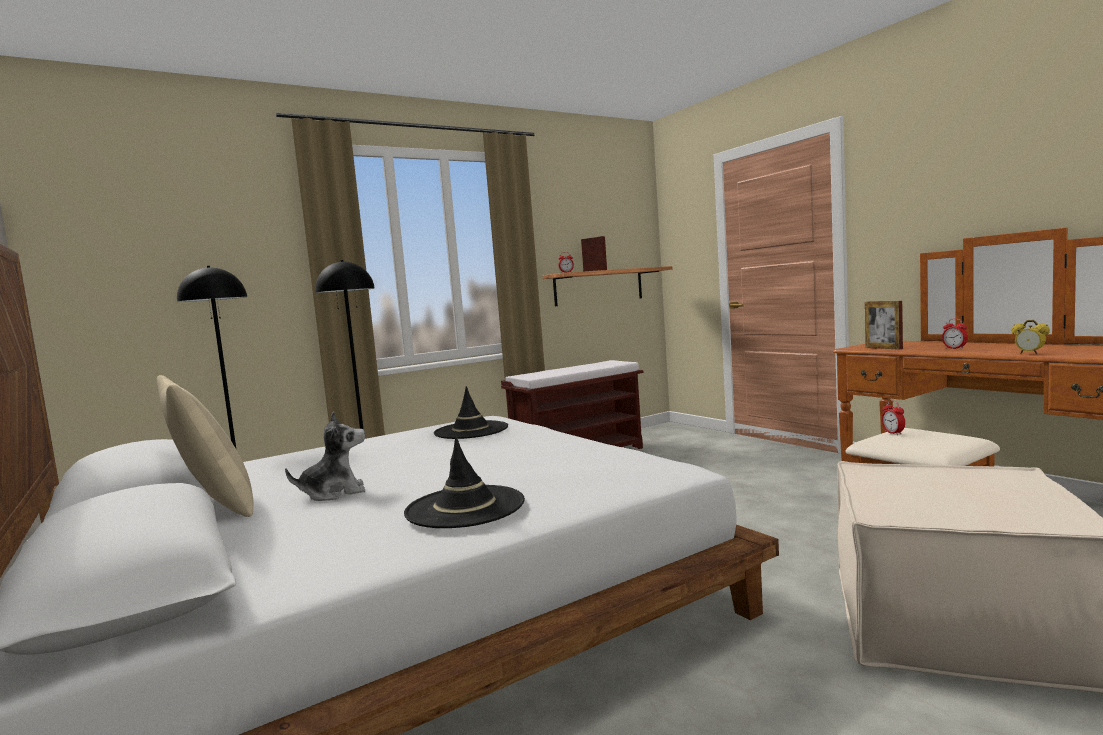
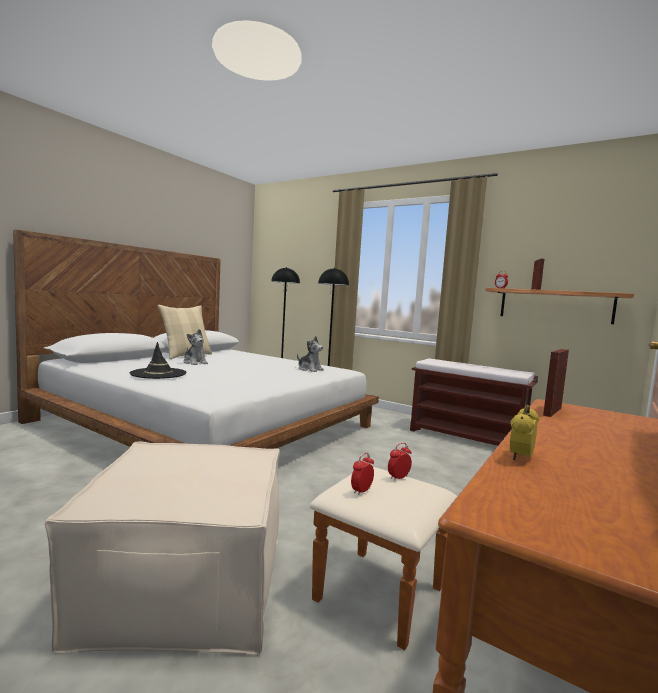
camera: 65 degrees right, 0 degrees up
(471, 430) = (309, 369): black hat -> plush toy
(955, 348) = (568, 435): alarm clock -> alarm clock (361, 491)

